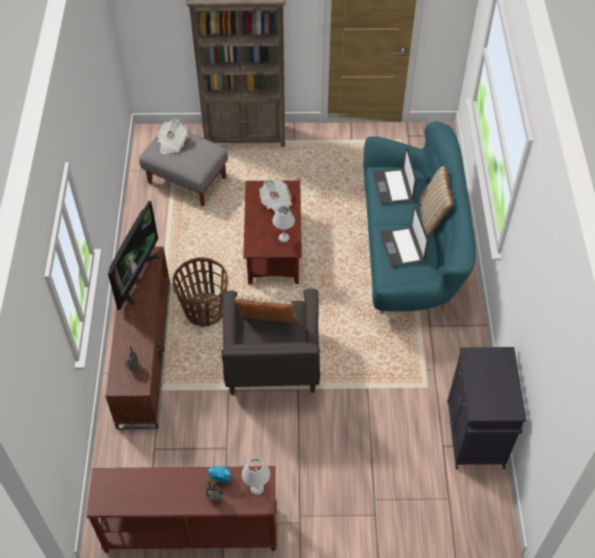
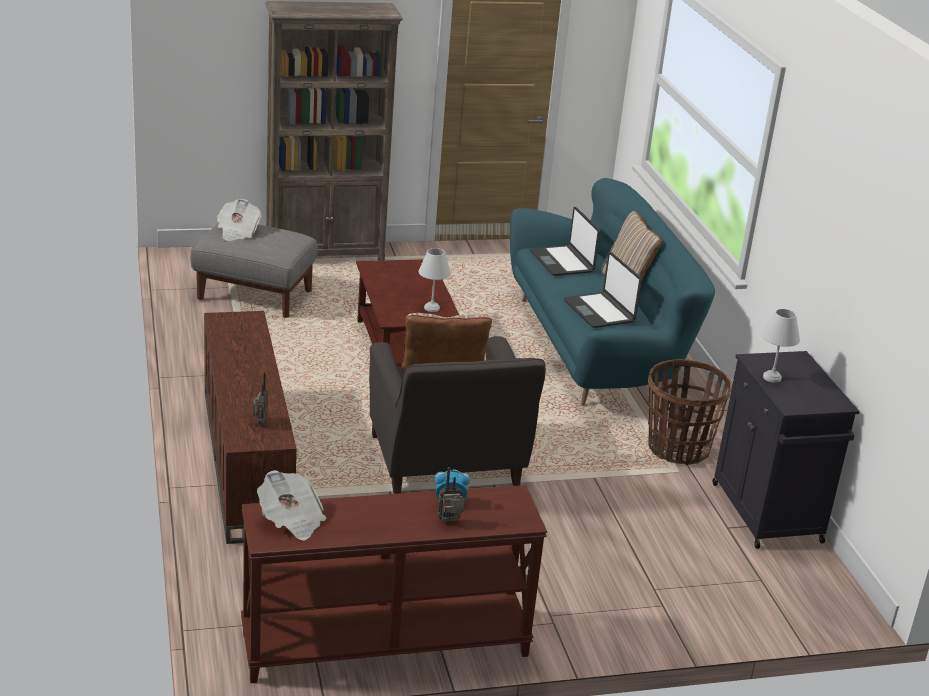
camera: 15 degrees left, 25 degrees down
(135, 277) = (233, 339): television -> none
(204, 310) = (323, 415): basket -> basket (677, 449)
(257, 488) = (508, 507): white table lamp -> white table lamp (771, 377)
(276, 203) = (407, 278): newspaper -> newspaper (291, 520)

